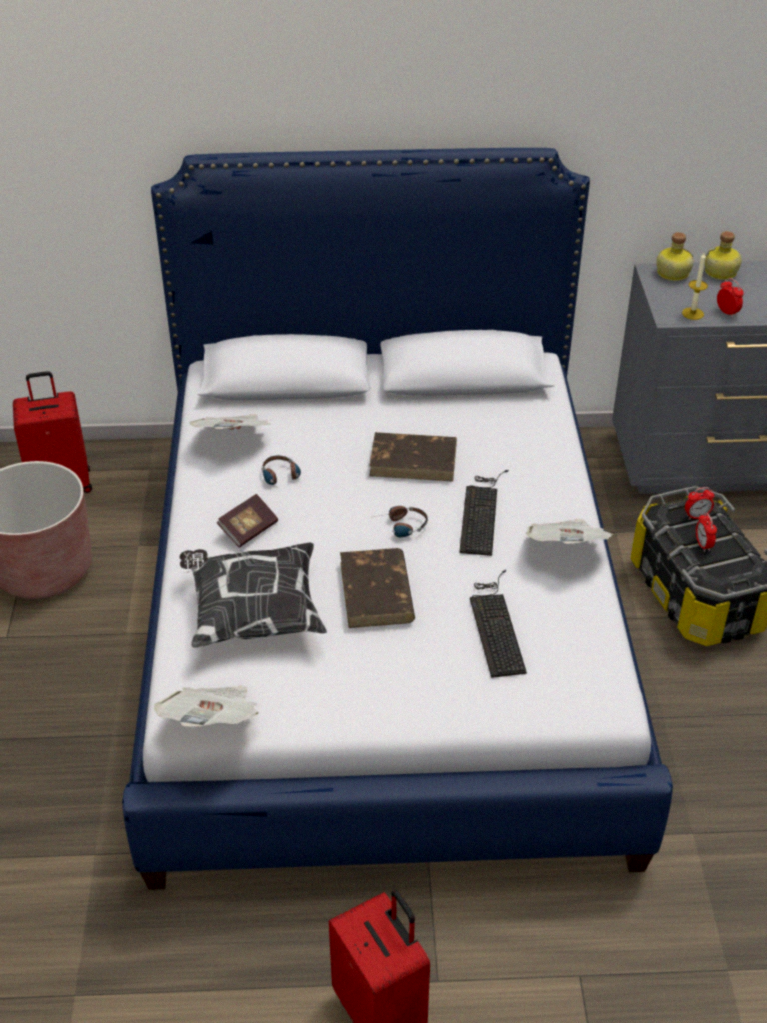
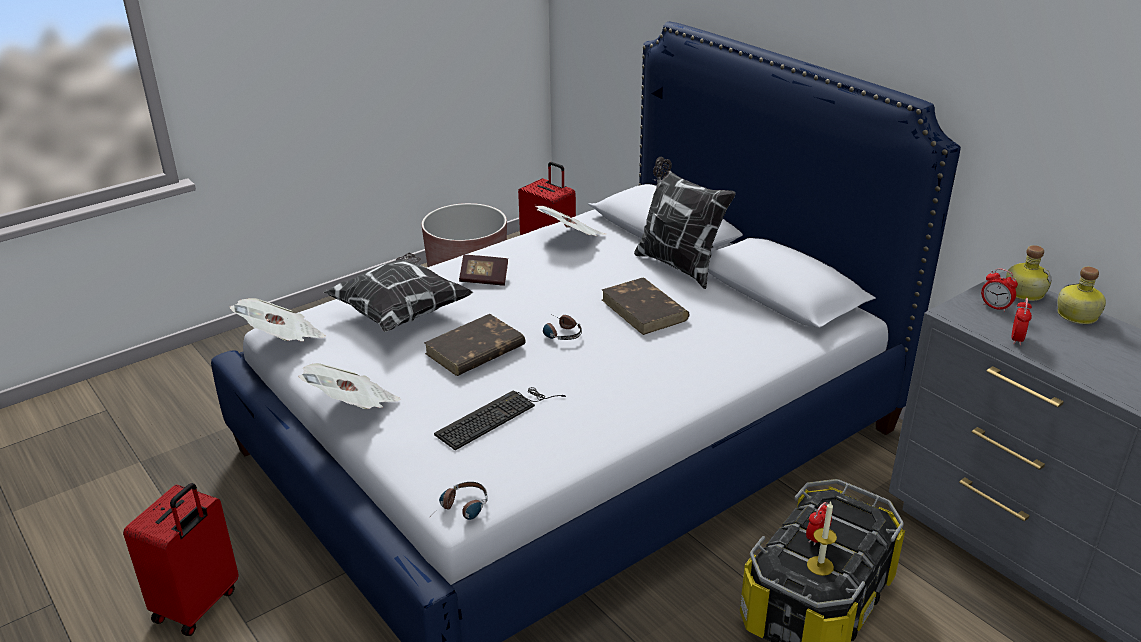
camera: 55 degrees right, 10 degrees down
(282, 479) = (553, 270): headphones -> headphones (461, 510)
(359, 403) = (678, 265): none -> pillow
(481, 512) = (622, 361): keyboard -> none
(566, 549) = (630, 416): newspaper -> newspaper (353, 406)
(692, 313) = (979, 322): candle -> candle (820, 566)
(696, 516) = (851, 519): alarm clock -> alarm clock (995, 307)

